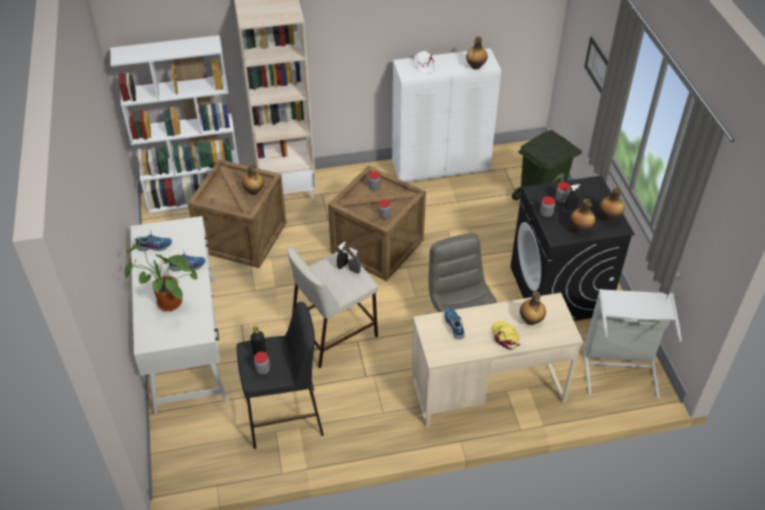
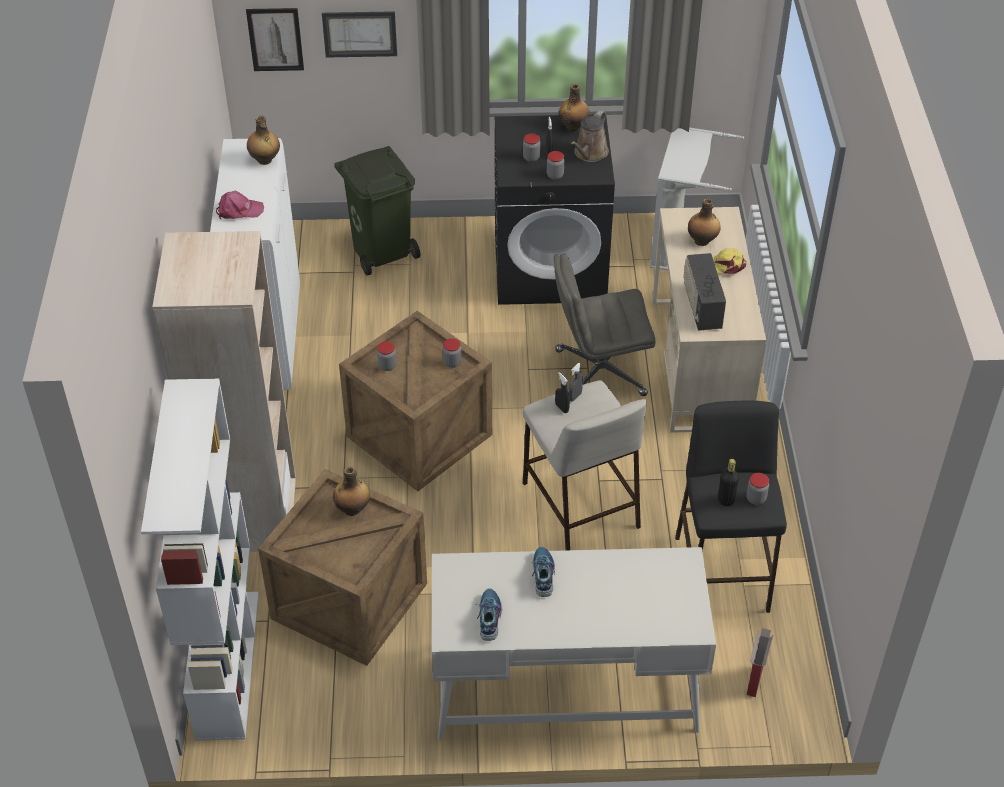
camera: 80 degrees left, 0 degrees up
(166, 303) = (619, 603): potted plant -> none
(195, 443) = (755, 680): none -> cardboard box
(424, 65) = (239, 210): white cap -> pink cap
(453, 325) = (701, 307): shoe -> radio
(576, 35) = (275, 39): none -> picture
(580, 229) = (589, 153): bottle -> brown watering can

